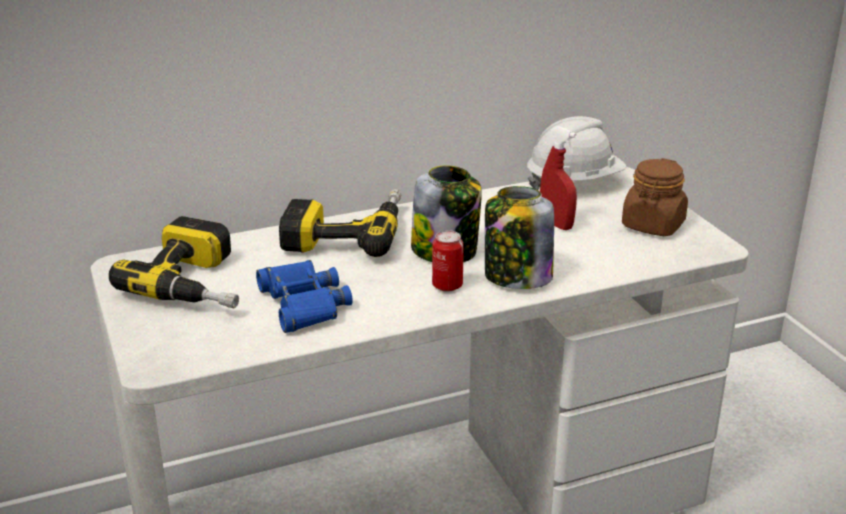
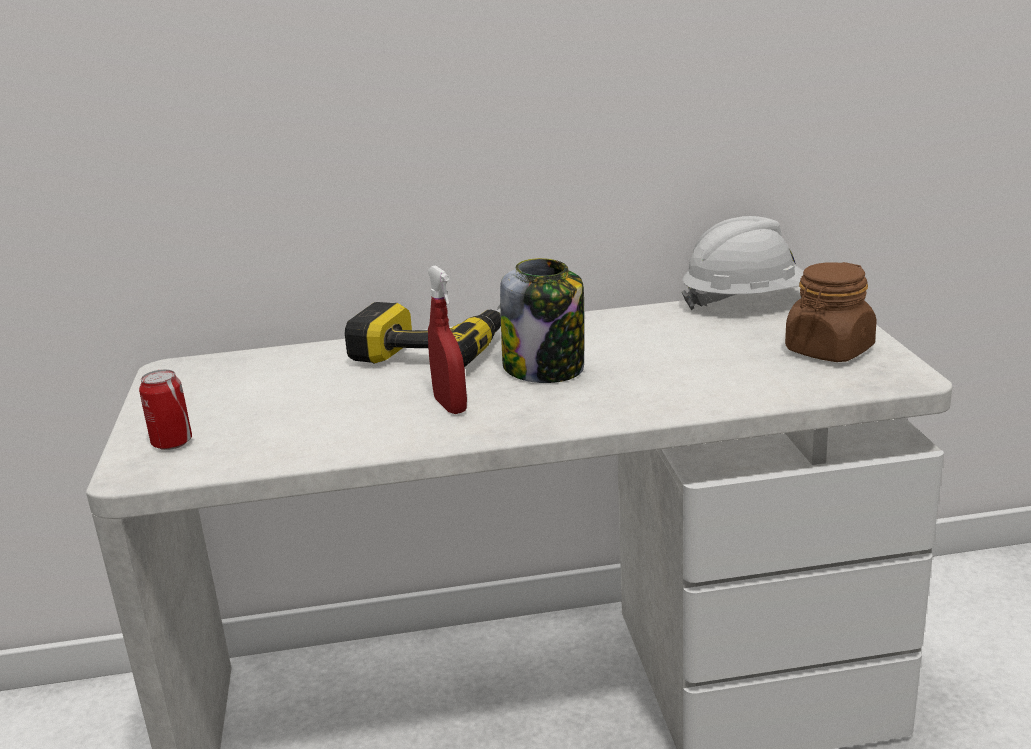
camera: 15 degrees right, 5 degrees down
(198, 283) = (239, 390): power drill -> none
(303, 304) = (342, 418): blue binoculars -> none
(447, 285) = (526, 406): can -> can (172, 443)
(516, 277) = (619, 401): jar -> none
(556, 224) = (700, 345): red spray bottle -> red spray bottle (450, 406)

